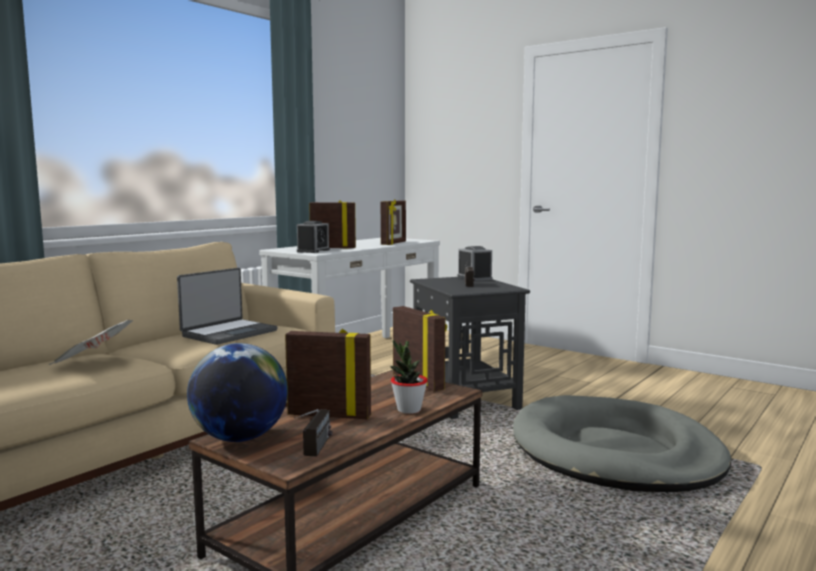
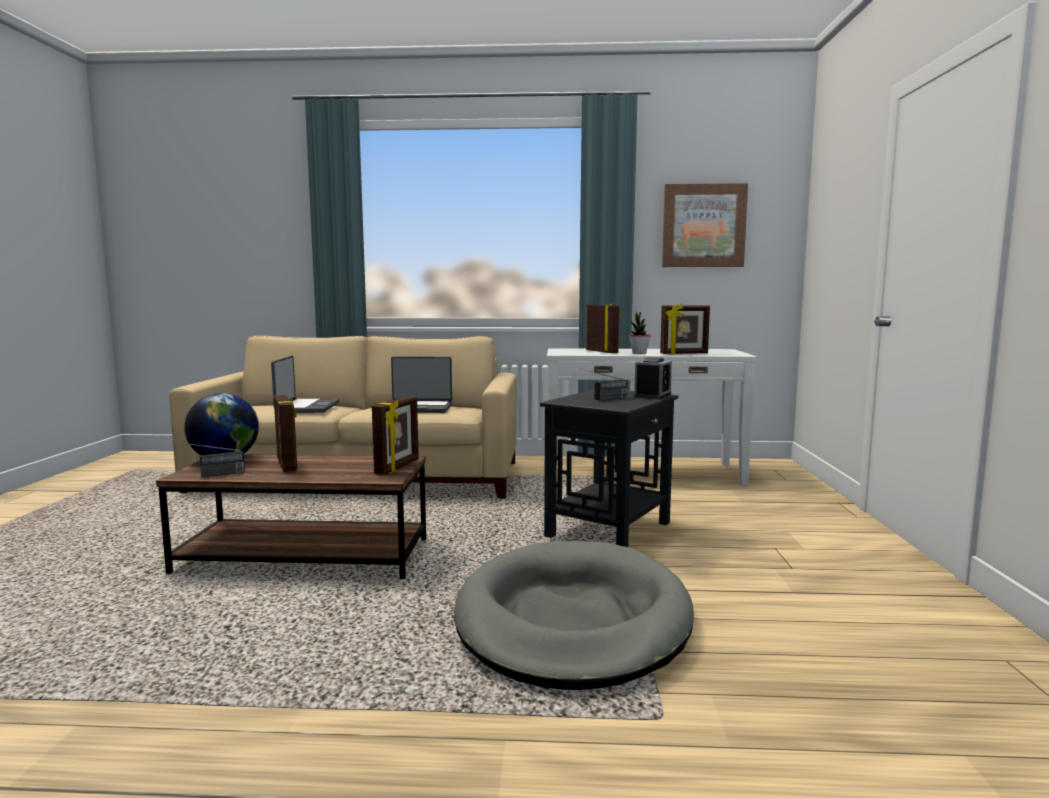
camera: 55 degrees right, 0 degrees up
(93, 363) = (306, 407): newspaper -> laptop
(313, 251) = (571, 352): alarm clock -> none
(349, 129) = (703, 226): none -> picture
(408, 410) = (320, 476): potted plant -> potted plant (639, 353)

